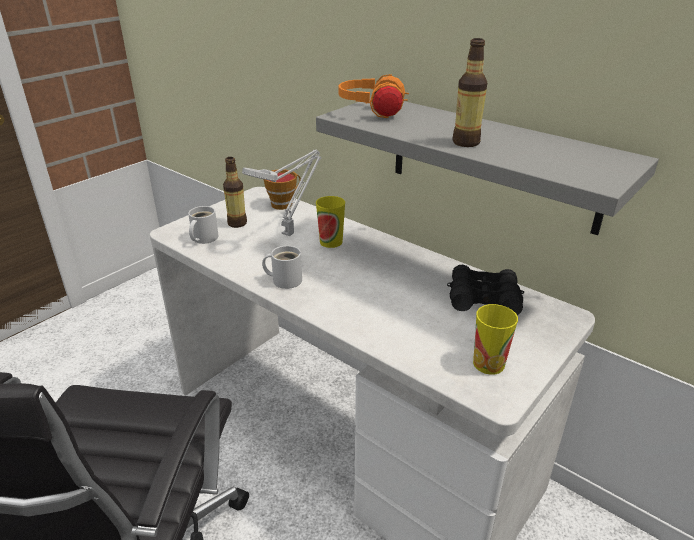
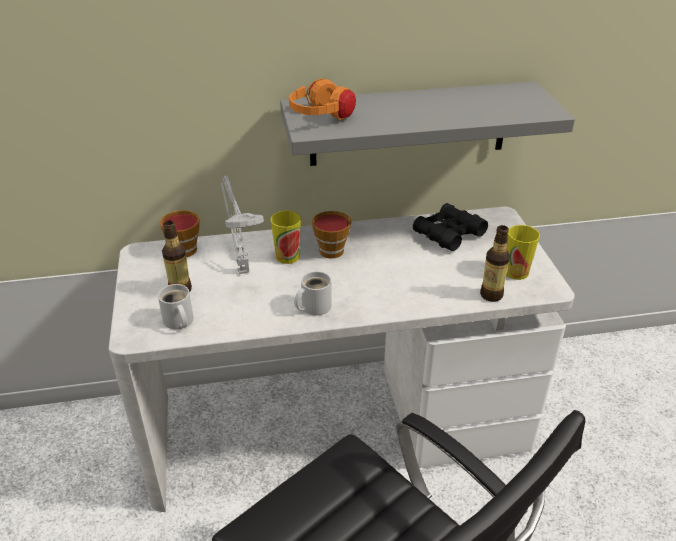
camera: 50 degrees left, 5 degrees up
(369, 255) = (333, 249): none -> cup
(466, 142) = (435, 116): bottle -> bottle (491, 295)

